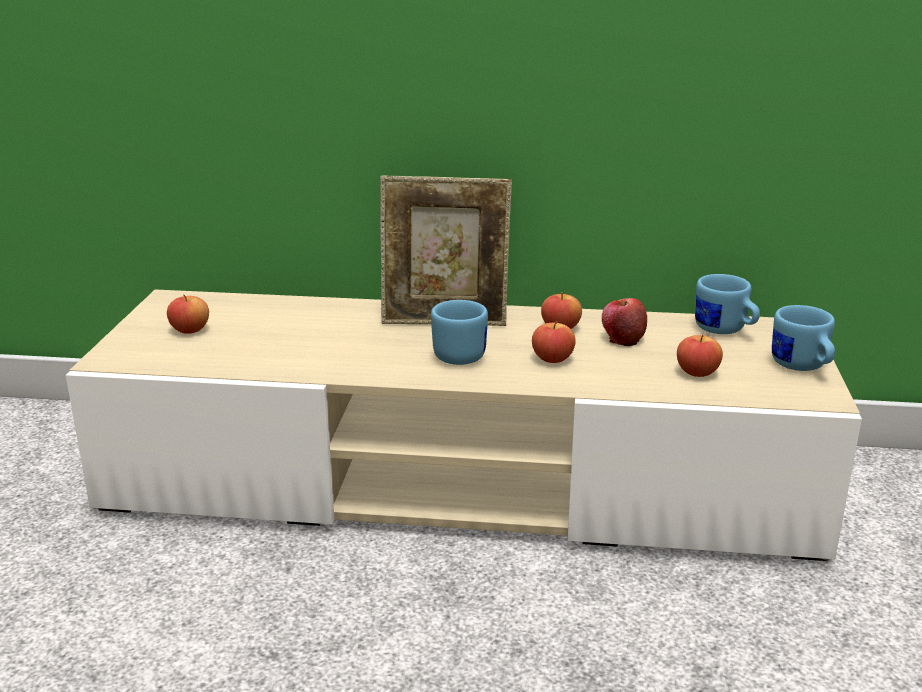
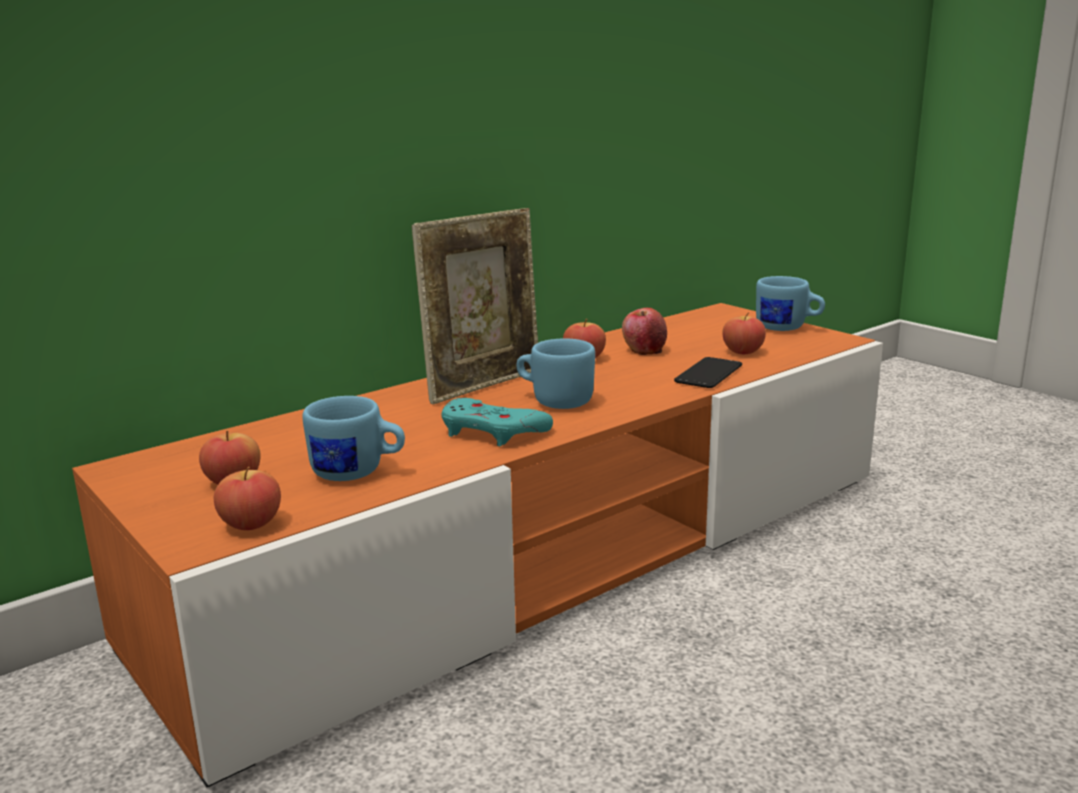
camera: 45 degrees left, 5 degrees down
(370, 358) = (492, 431): none -> turquoise game controller
(461, 481) = (542, 555): beige tv stand -> orange tv stand
(552, 359) = (633, 378): apple -> apple (251, 524)
(615, 380) = (708, 374): none -> phone
(725, 331) = (693, 324): blue mug -> blue mug (358, 473)

